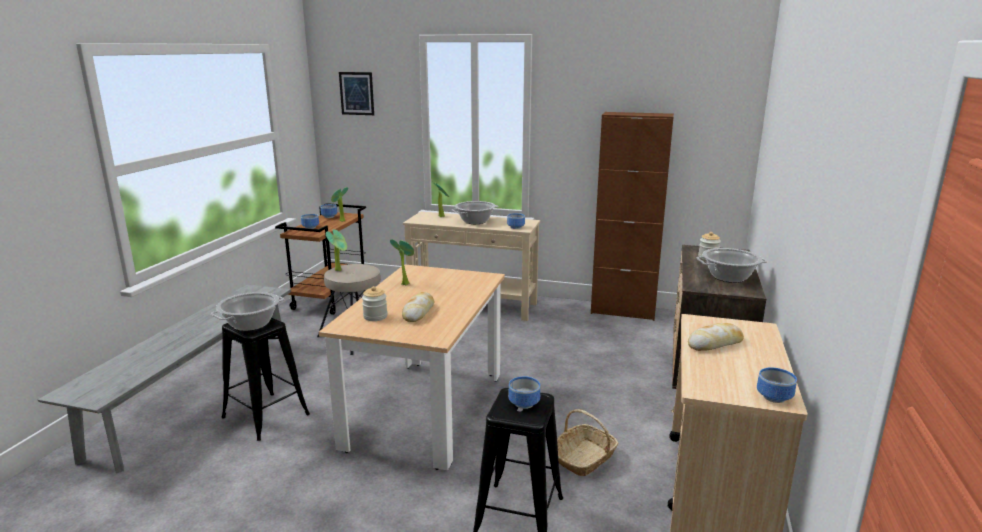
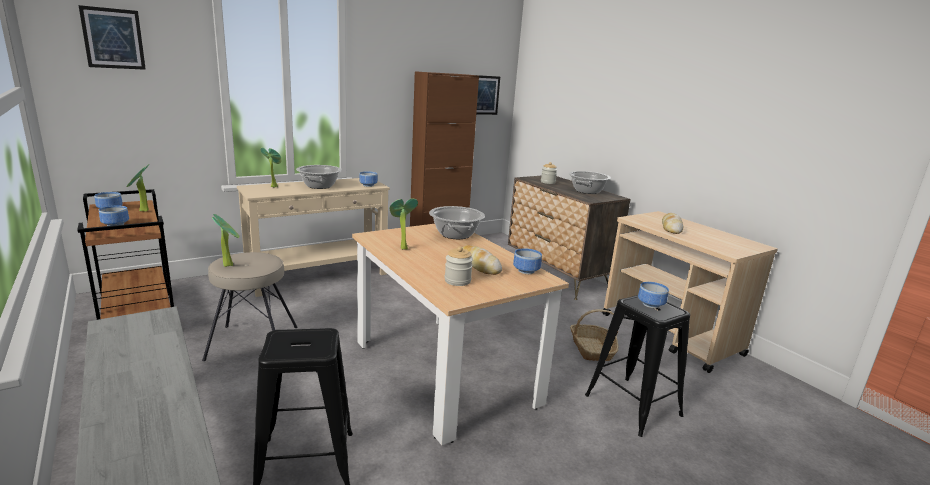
camera: 50 degrees left, 0 degrees up
(251, 324) = (299, 344): cooking pot -> cooking pot (455, 234)
(708, 138) = (485, 95): none -> picture
(774, 398) = (754, 245): bowl -> bowl (527, 271)

